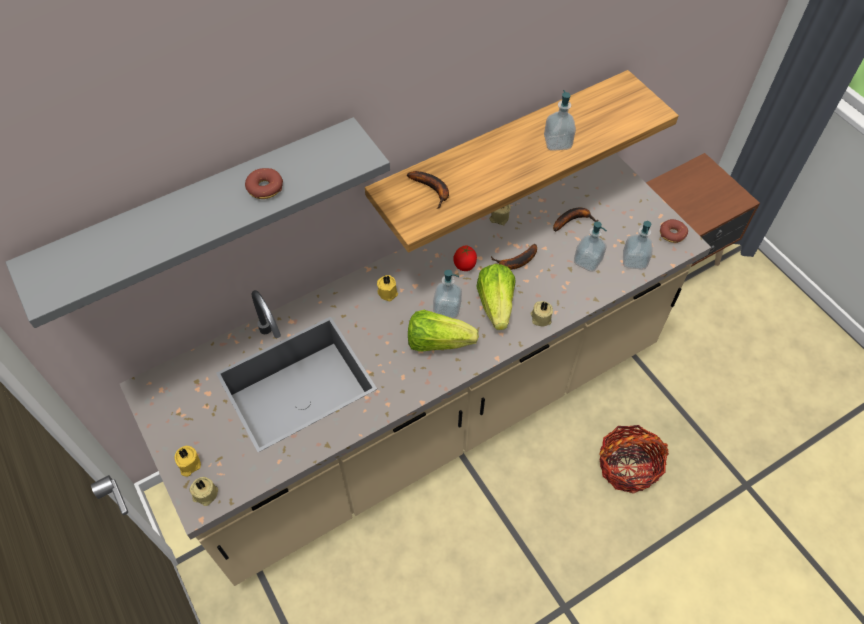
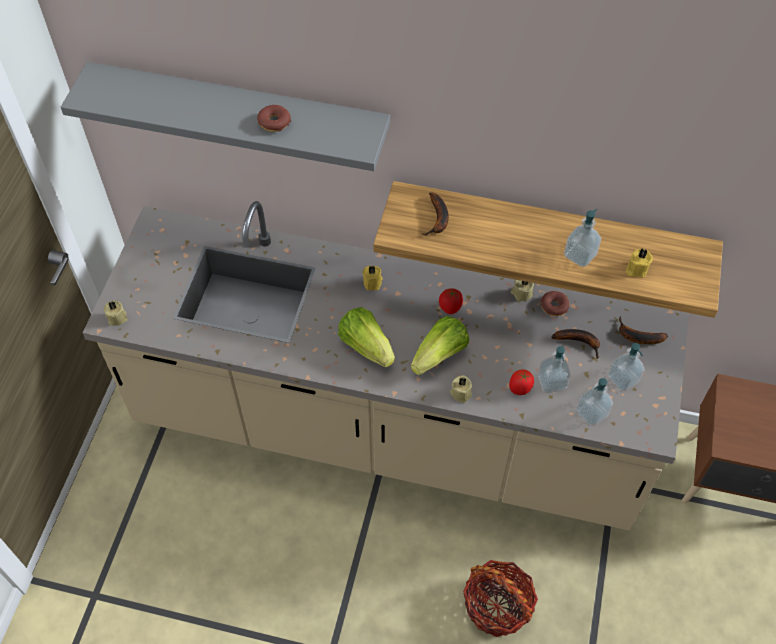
camera: 45 degrees right, 0 degrees up
(189, 465) = (127, 291): yellow candle -> yellow candle (636, 269)
(447, 308) = (401, 328): soap dispenser -> soap dispenser (623, 379)
(515, 262) = (493, 336): banana -> banana (637, 336)
(574, 282) = (520, 389): none -> tomato
(672, 234) = (653, 420): donut -> donut (554, 306)

